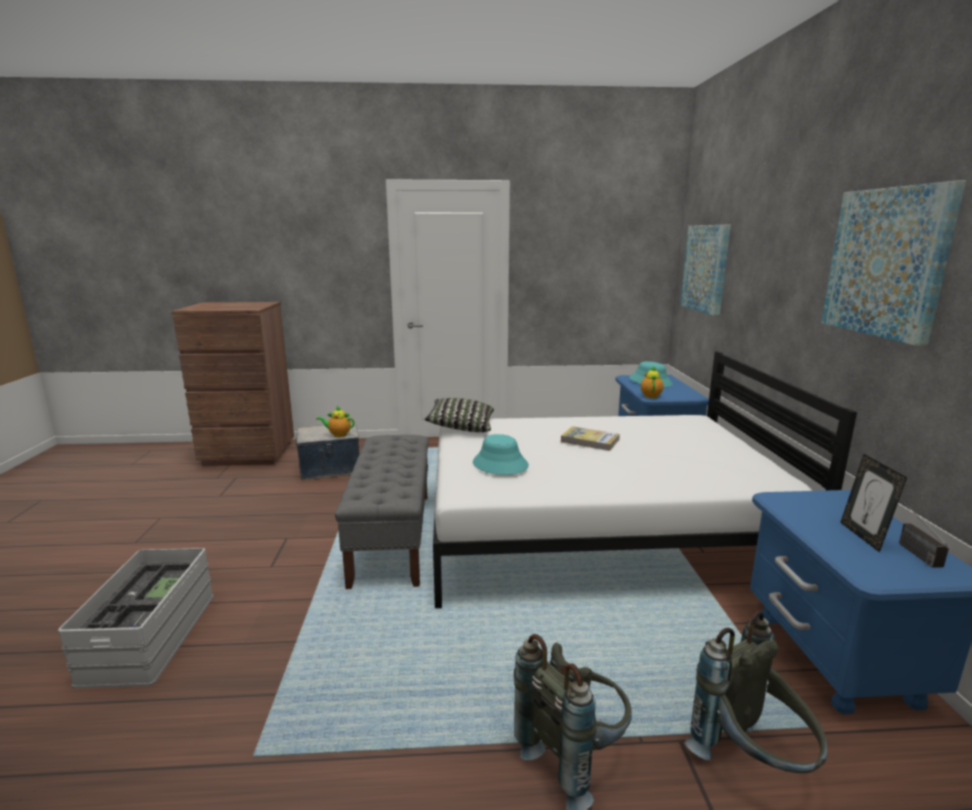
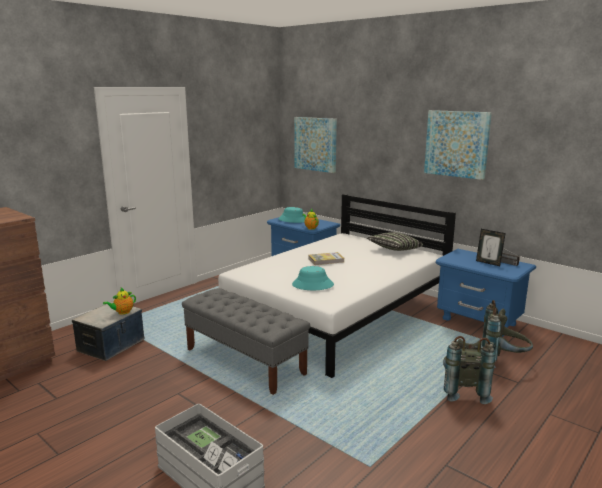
camera: 45 degrees left, 0 degrees up
(461, 427) = (244, 274): pillow -> pillow (394, 250)

